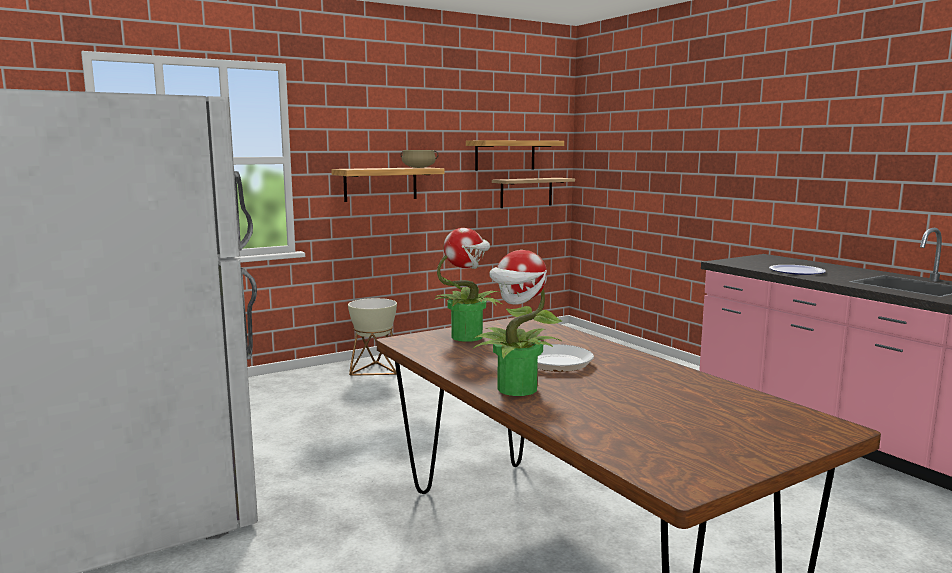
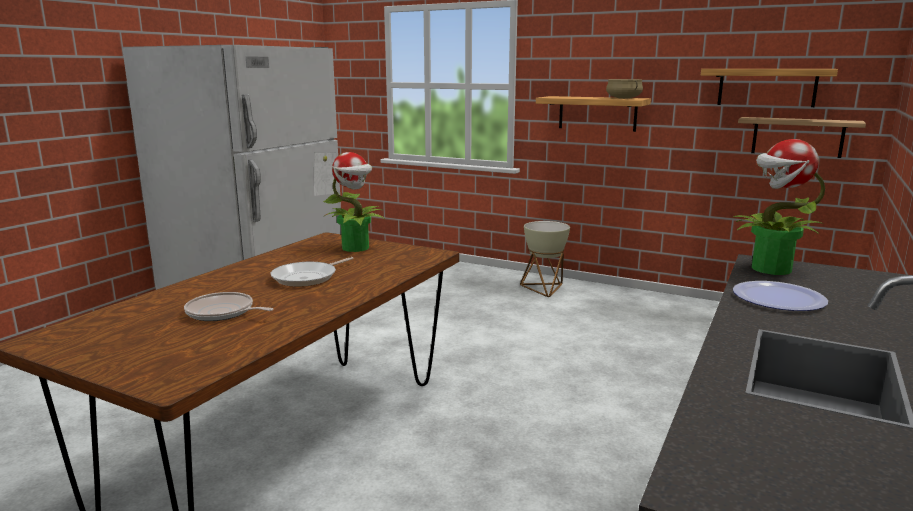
camera: 60 degrees right, 5 degrees up
(516, 389) = (225, 278): potted plant -> potted plant (769, 269)
(643, 398) = (223, 313): none -> frying pan

